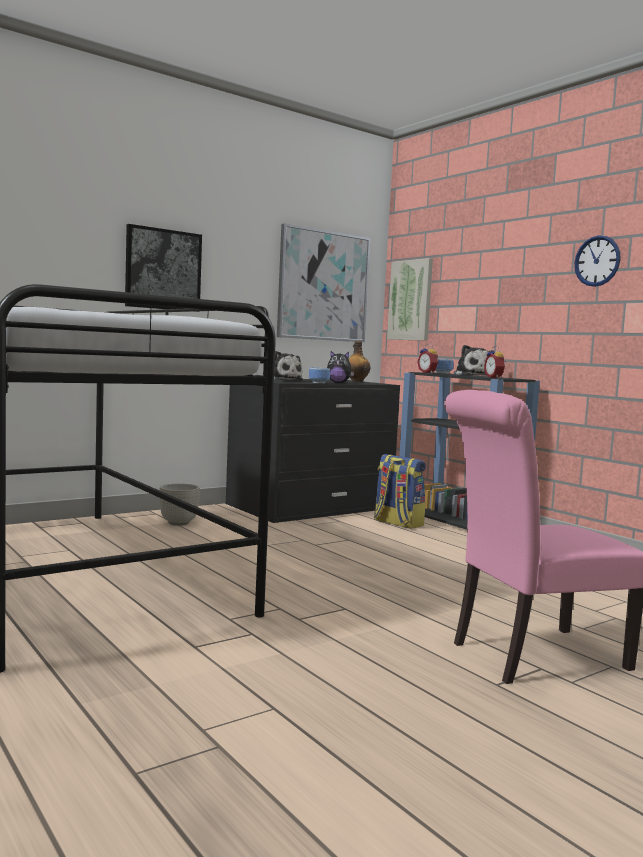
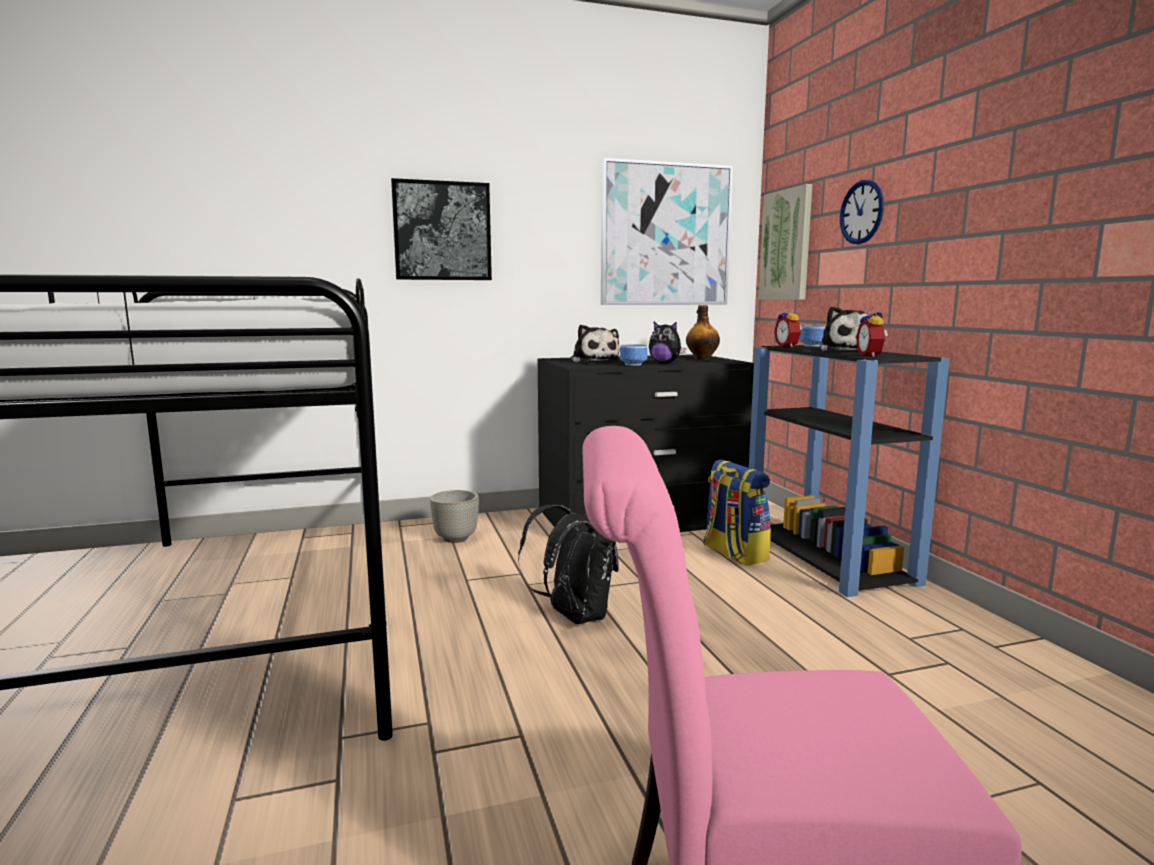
camera: 20 degrees right, 5 degrees up
(319, 558) = (573, 616): none -> black backpack
(597, 261) = (1053, 155): wall clock -> wall clock (861, 212)

